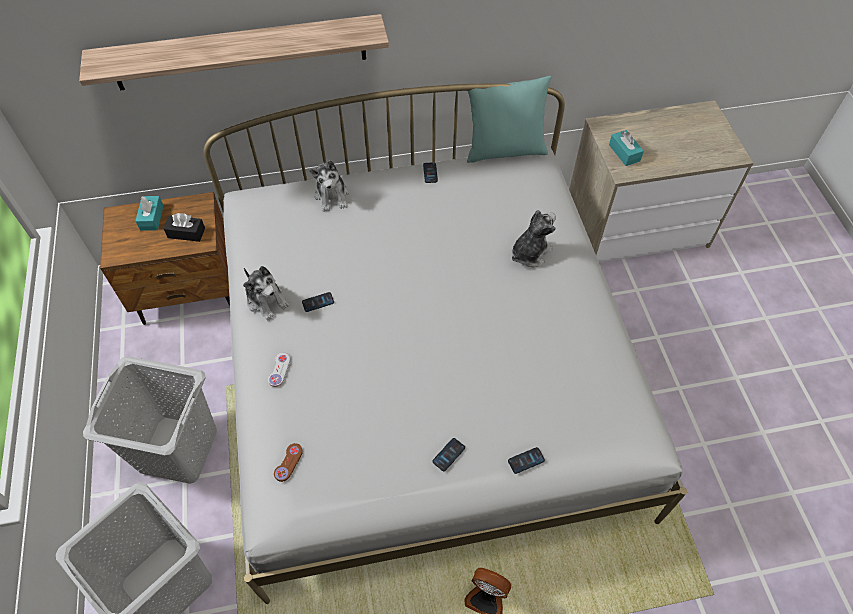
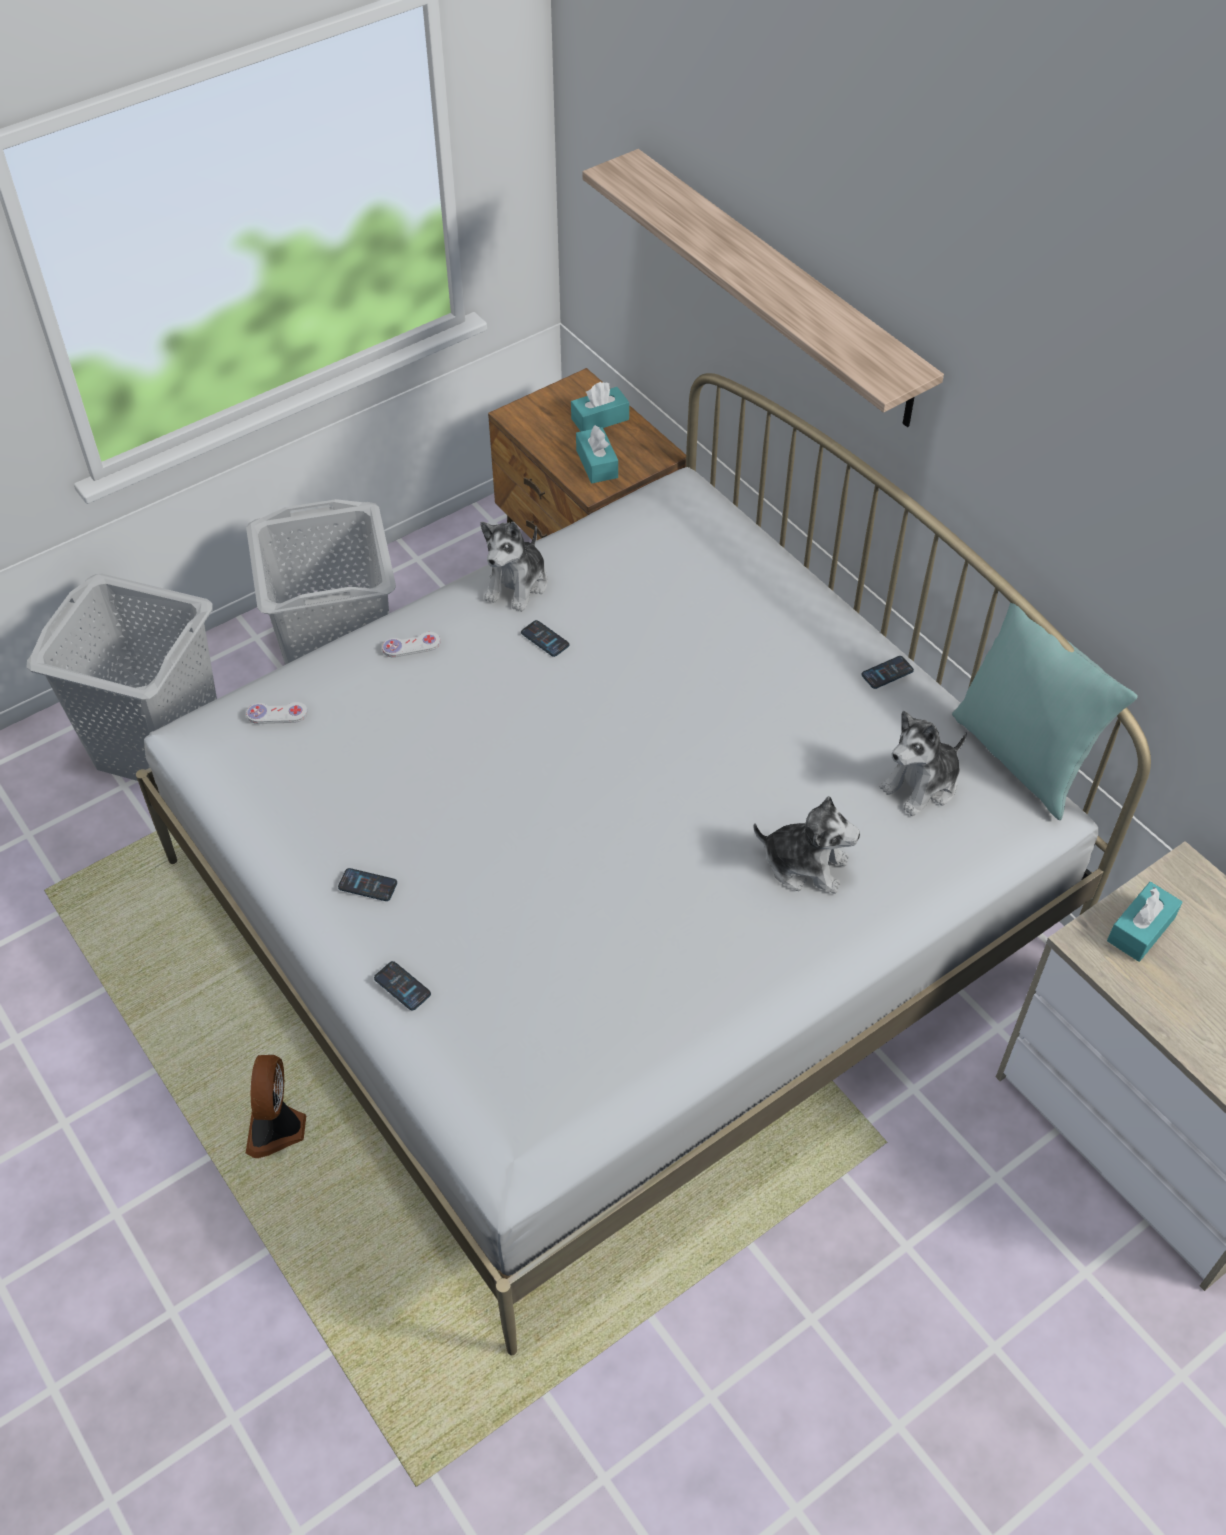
camera: 65 degrees right, 5 degrees down
(186, 233) = (597, 464): black tissue box -> turquoise tissue box
(288, 462) = (277, 714): brown game controller -> white game controller
(332, 196) = (753, 575): plush toy -> plush toy (922, 785)

